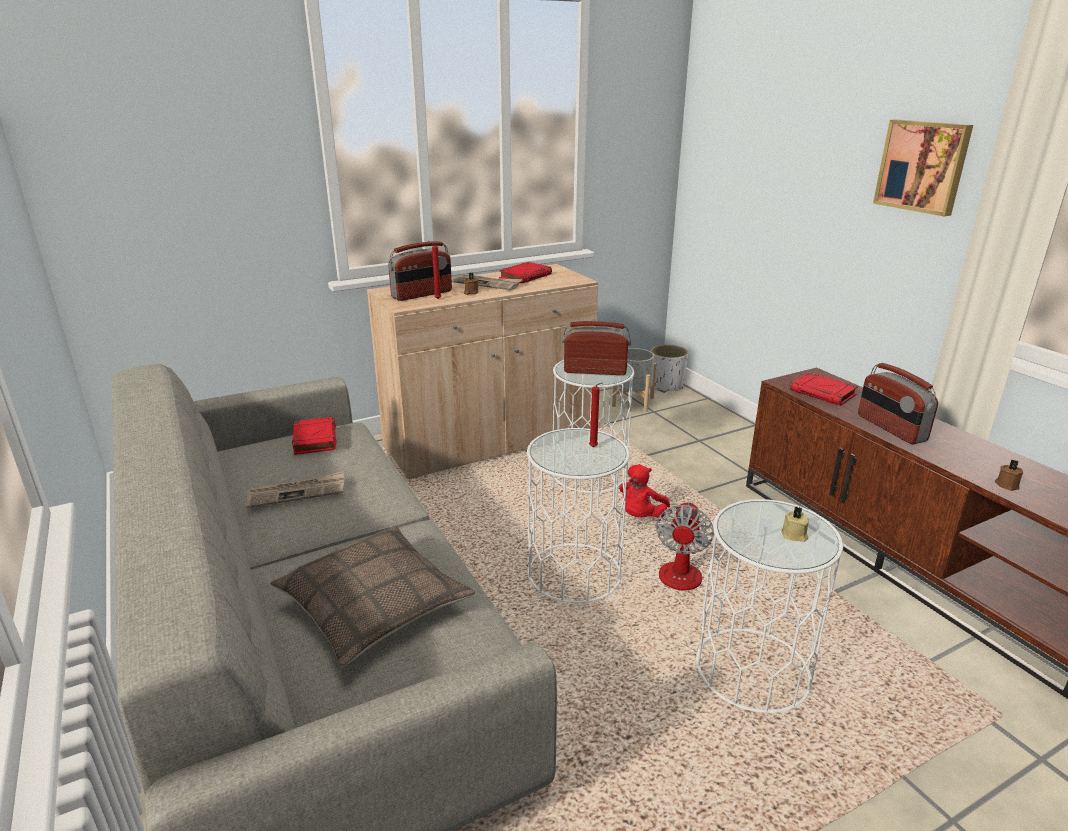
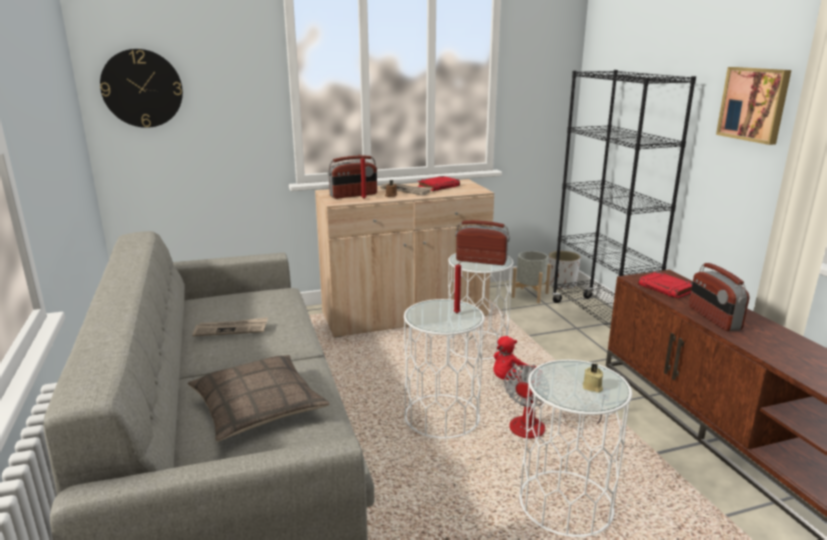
camera: 10 degrees right, 5 degrees down
(113, 158) = (142, 88): none -> wall clock
(314, 439) = (256, 295): red book -> none
(723, 428) = (600, 320): none -> black bookcase
(1007, 485) = (799, 367): brown candle -> none

